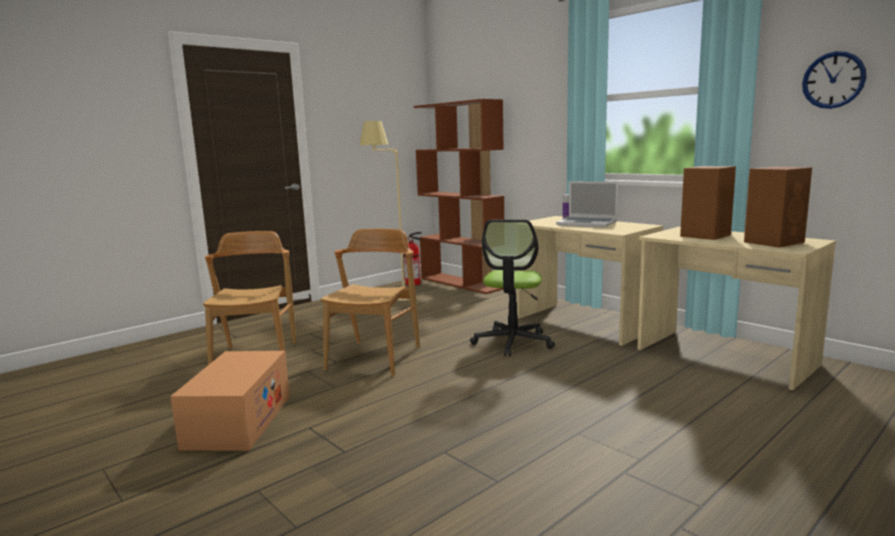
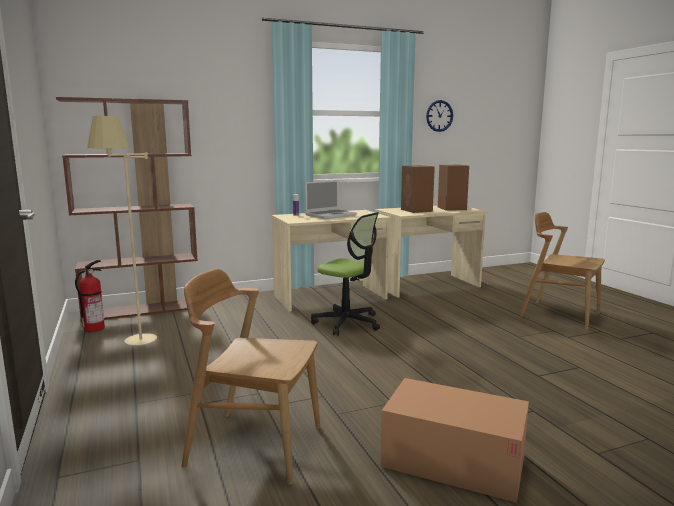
camera: 70 degrees left, 0 degrees up
(374, 358) = (329, 376): brown chair -> brown chair (559, 314)

